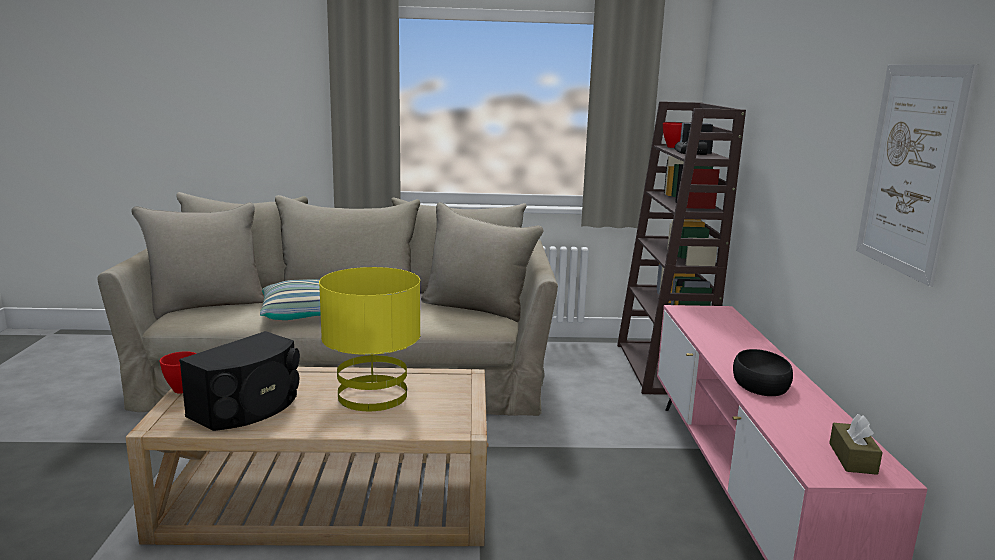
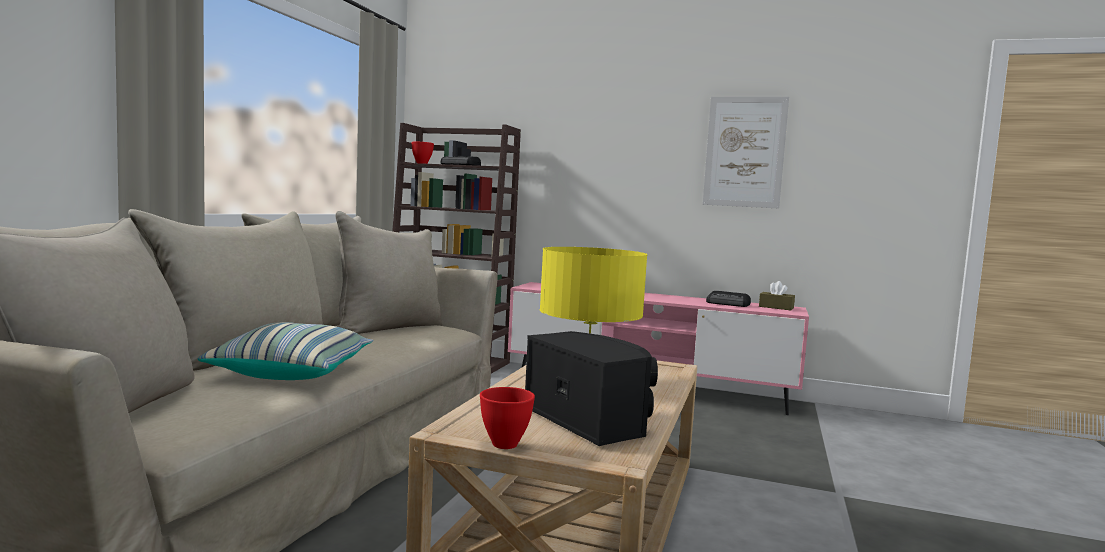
camera: 70 degrees left, 10 degrees down
(761, 382) = (673, 299): black bowl -> none
(805, 420) = (728, 304): none -> radio

